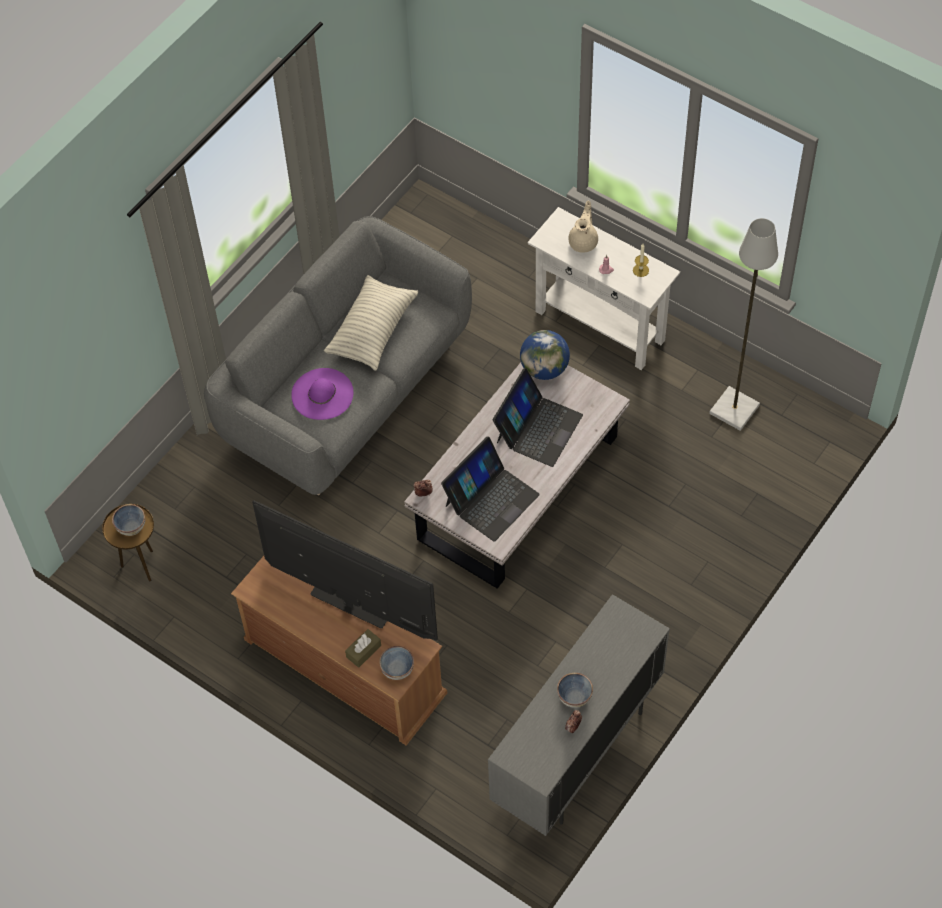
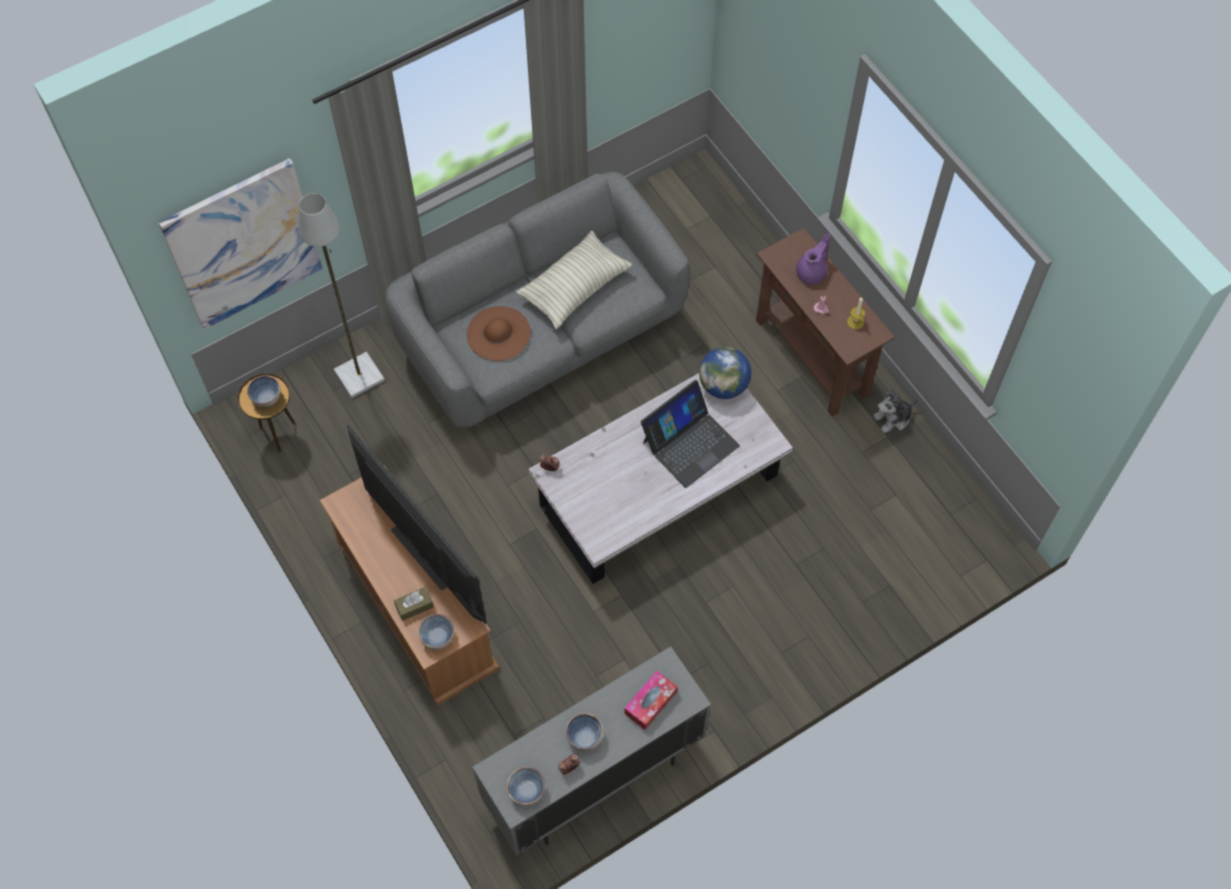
camera: 20 degrees right, 5 degrees up
(79, 380) = (243, 244): none -> picture
(322, 394) = (498, 333): purple hat -> brown hat
(491, 499) = (611, 498): laptop -> none
(545, 760) = (526, 791): none -> bowl
(584, 241) = (812, 272): beige teapot -> purple teapot
(600, 326) = (811, 357): white console table -> brown console table
(617, 647) = (650, 703): none -> tissue box
(695, 352) = (893, 418): none -> plush toy
(734, 408) = (905, 490): grey floor lamp -> grey floor lamp (359, 375)

